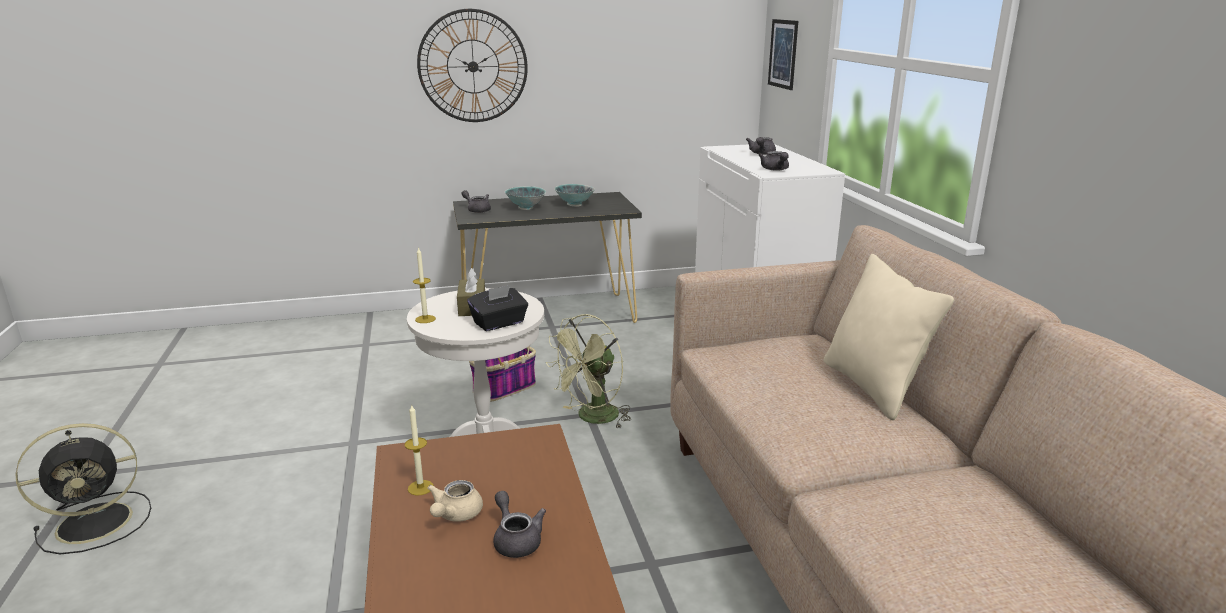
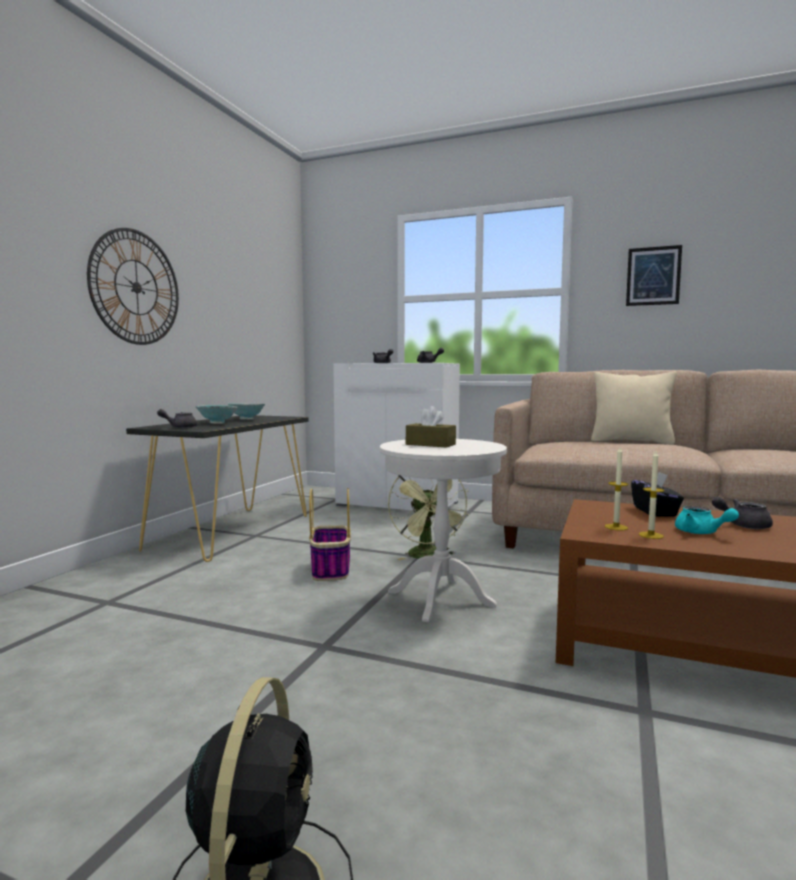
camera: 55 degrees left, 15 degrees down
(425, 319) = (437, 451): candle -> candle (616, 527)
(455, 515) = (701, 533): beige teapot -> turquoise teapot
(499, 323) = (481, 444): black tissue box -> black tissue box (655, 511)
(783, 54) = (335, 308): picture -> picture (653, 276)

